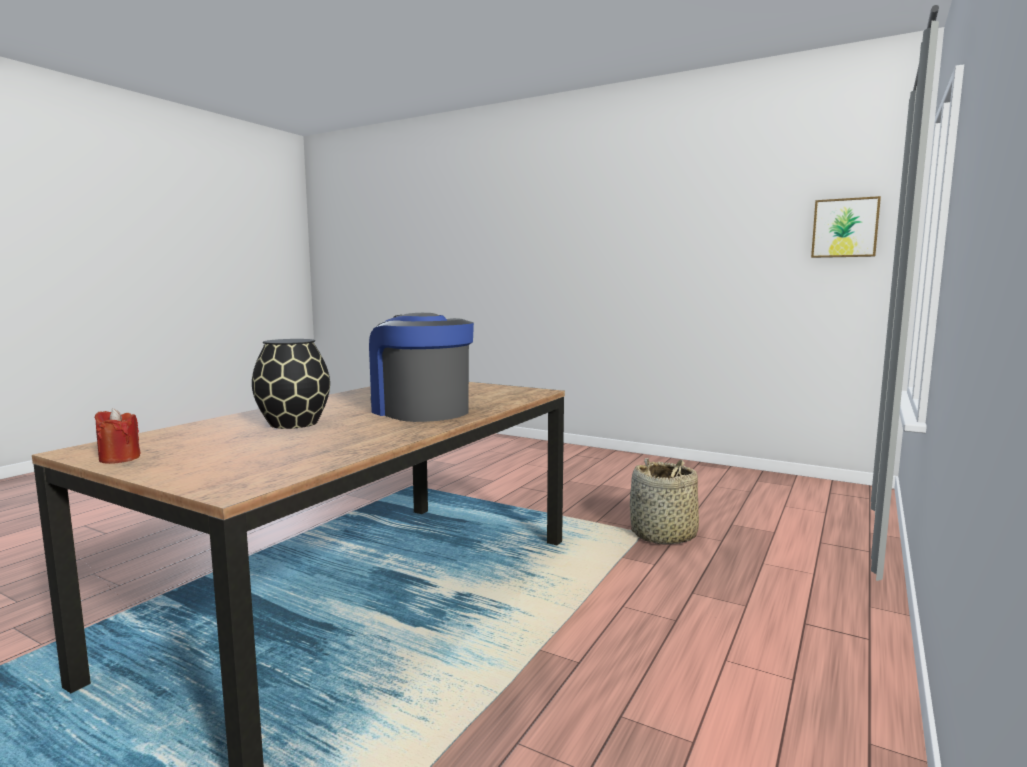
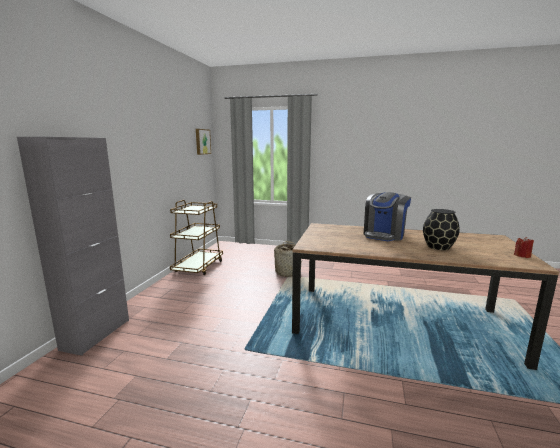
camera: 105 degrees left, 5 degrees up
(500, 439) = (96, 334): none -> grey cabinet
(696, 471) = (198, 267): none -> brown cart

